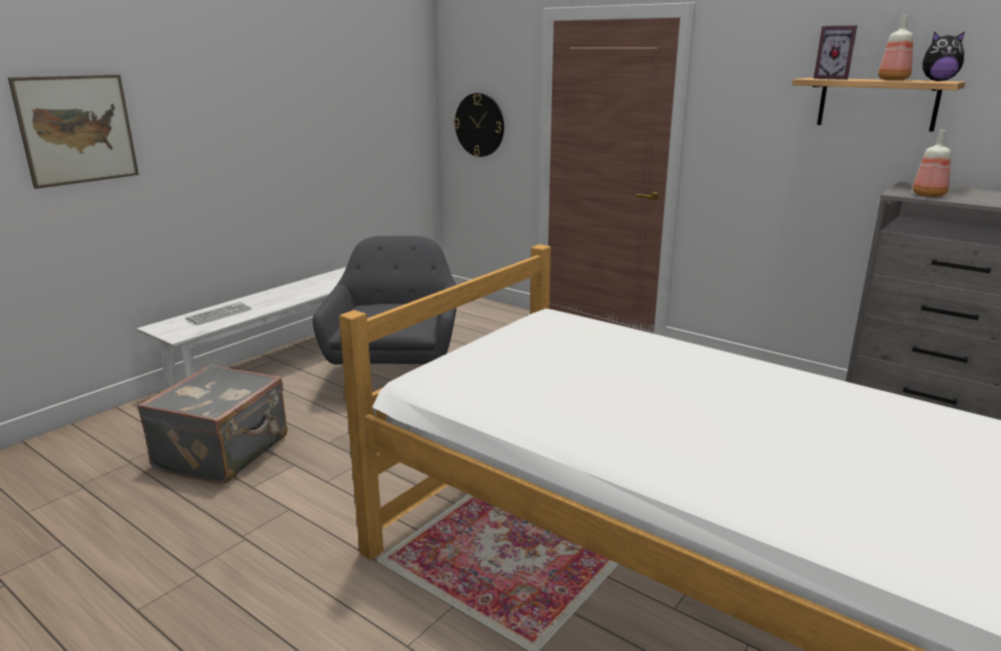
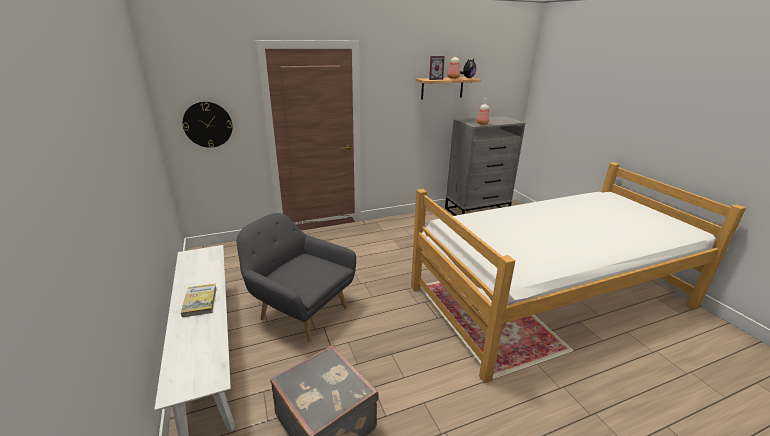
camera: 60 degrees left, 5 degrees up
(77, 129) = (73, 239): picture -> none
(219, 314) = (194, 347): keyboard -> none
(289, 295) = (200, 301): none -> book

